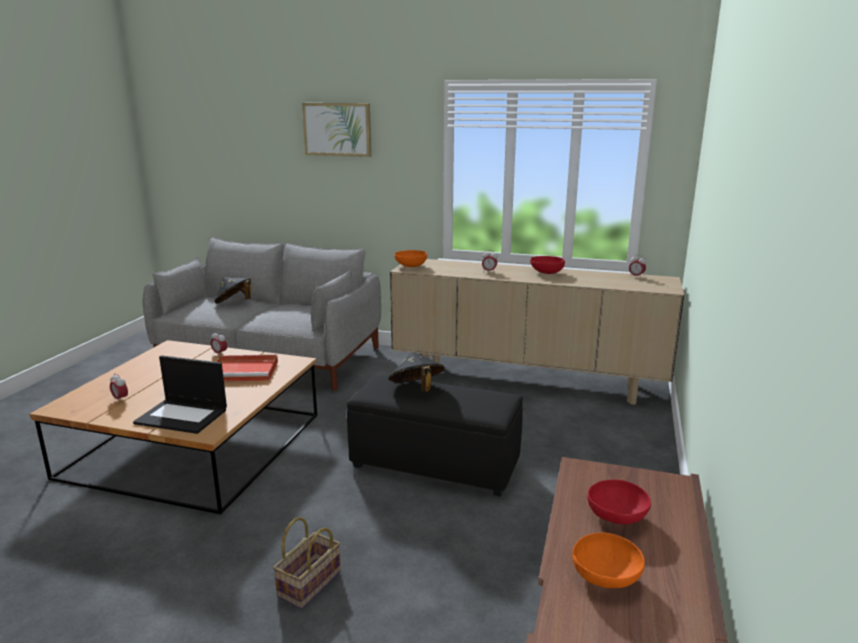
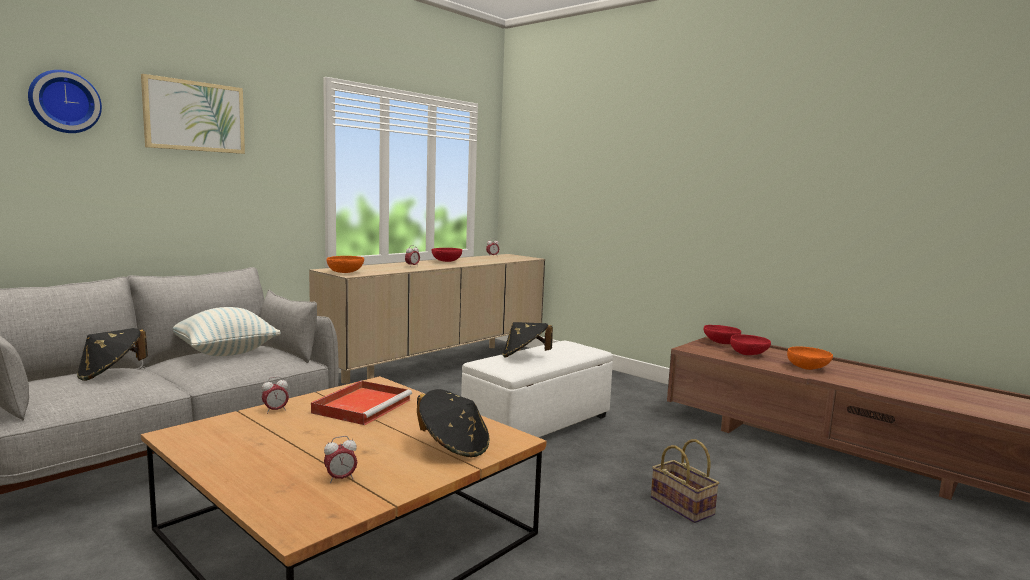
camera: 65 degrees left, 10 degrees down
(183, 416) = (453, 447): laptop -> black hat
(264, 128) = (64, 102): none -> wall clock
(302, 308) = (225, 352): none -> pillow
(433, 464) = (537, 425): black ottoman -> white ottoman
(652, 489) = (720, 343): none -> red bowl

